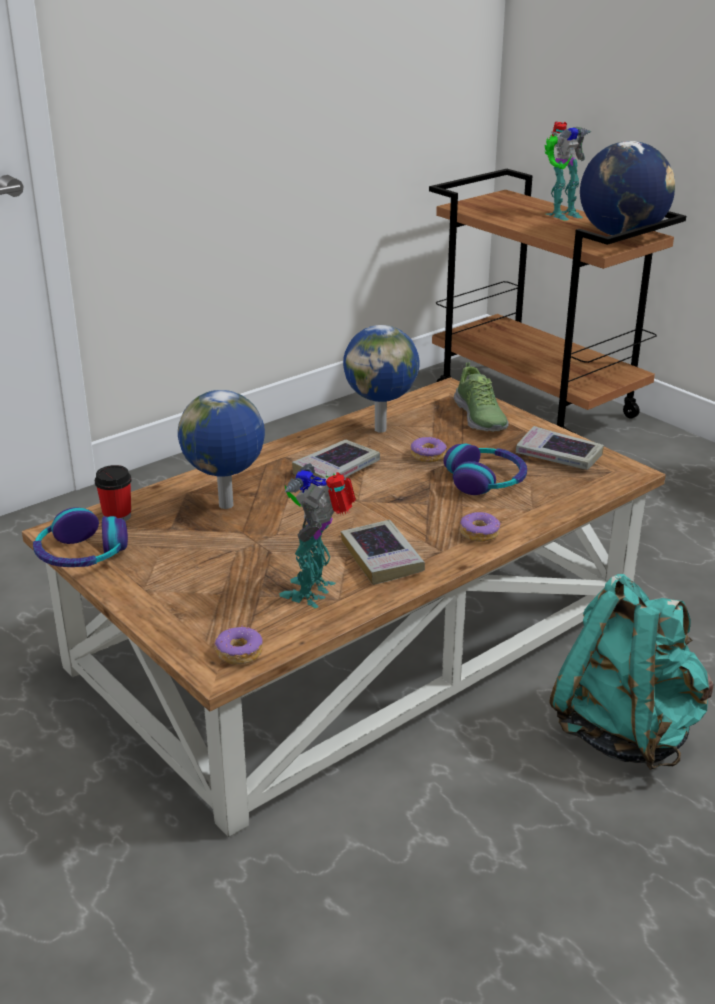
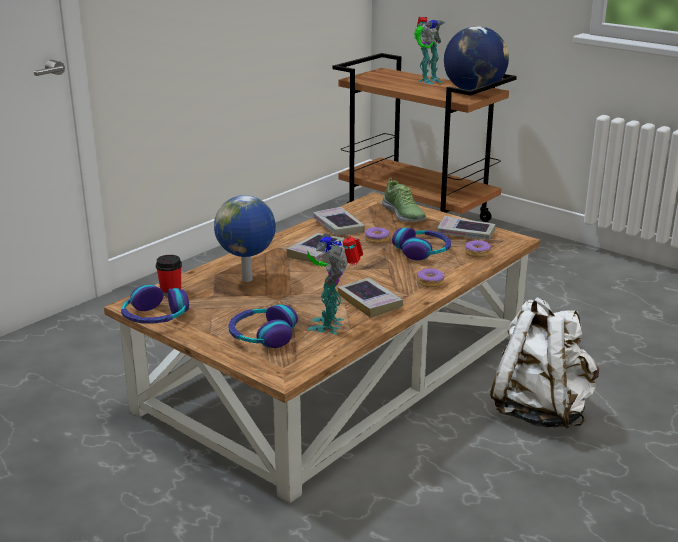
camera: 10 degrees left, 5 degrees down
(213, 600) = (262, 336): none -> headphones
(239, 653) = (294, 365): donut -> donut (477, 253)
(381, 429) = (338, 226): globe -> book
(625, 731) = (540, 411): turquoise backpack -> white backpack

